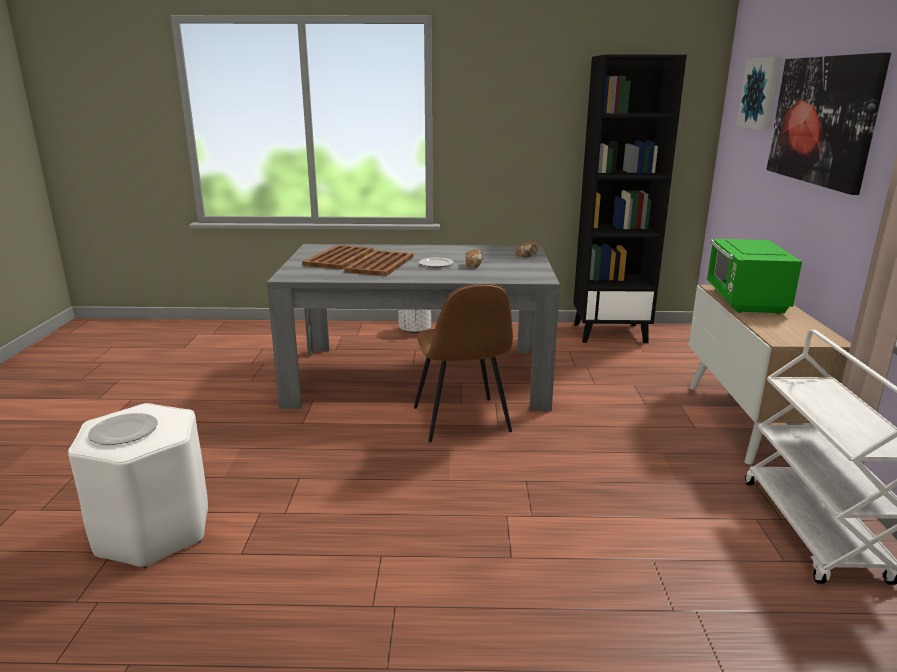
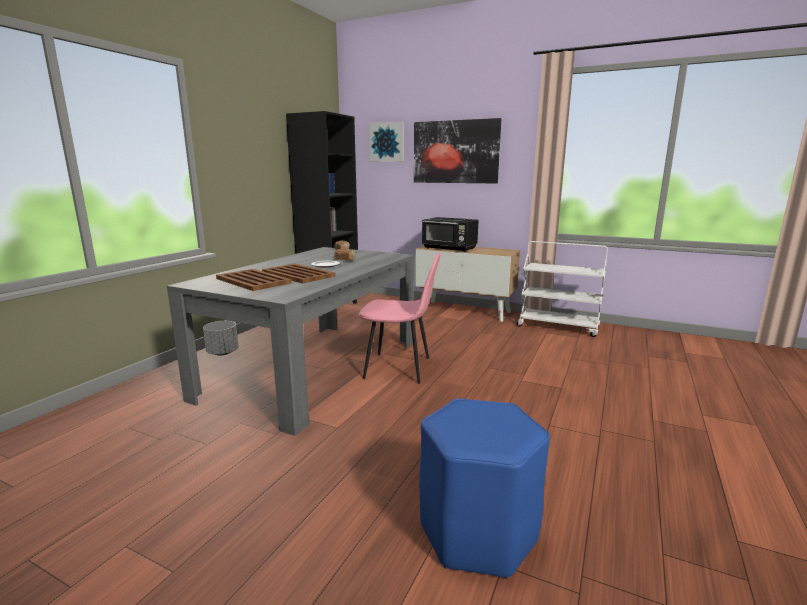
camera: 65 degrees left, 5 degrees down
(124, 432) = (493, 429): plate -> none
(154, 531) = (477, 533): white stool -> blue stool
(461, 421) = (399, 368): brown chair -> pink chair
(744, 301) = (449, 248): green microwave -> black microwave

